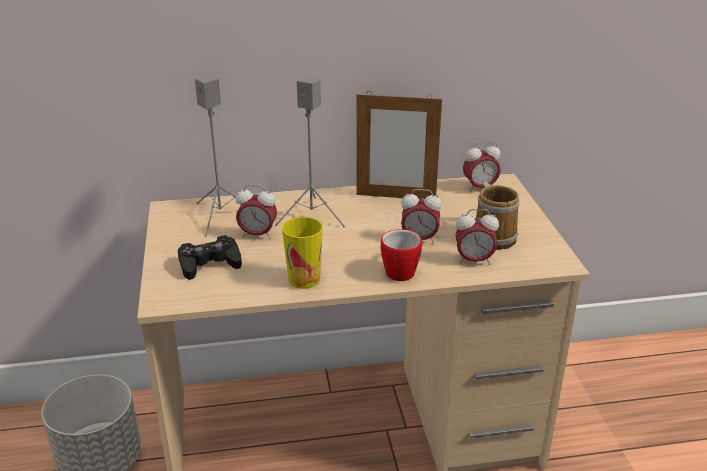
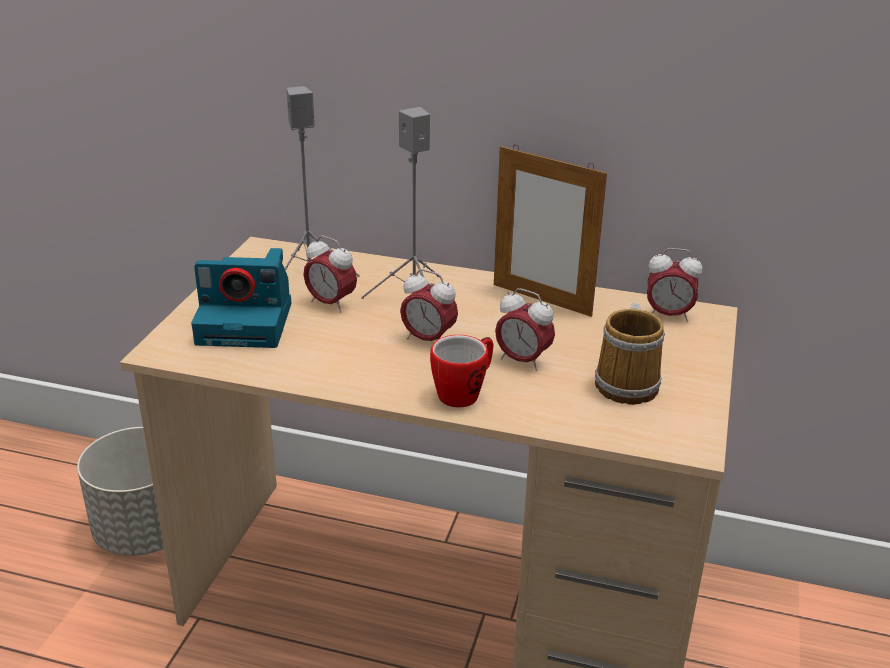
camera: 25 degrees right, 0 degrees up
(209, 264) = (247, 323): black game controller -> camera
(304, 279) = (335, 371): cup -> none
(474, 261) = (570, 407): alarm clock -> alarm clock (428, 340)

